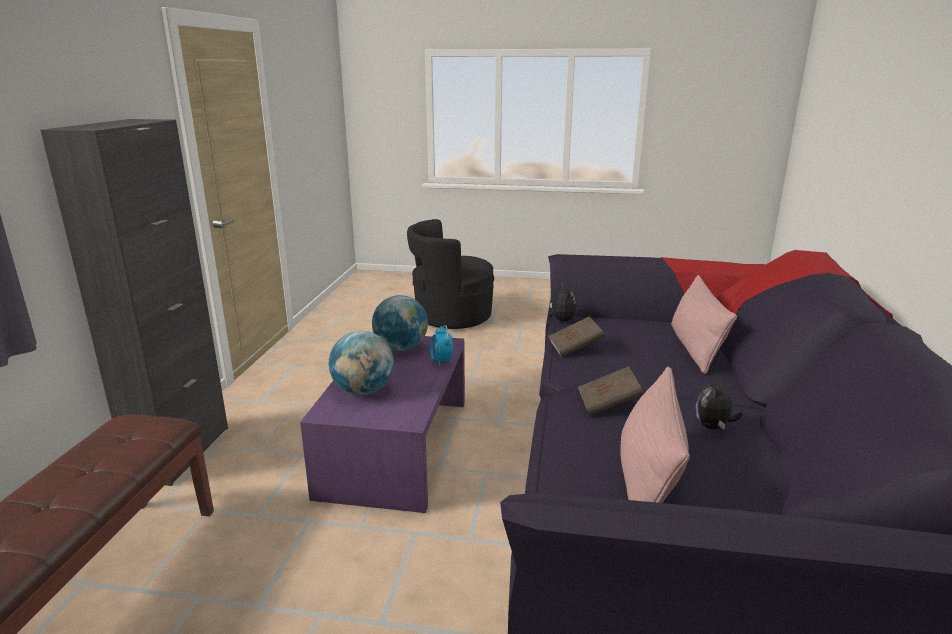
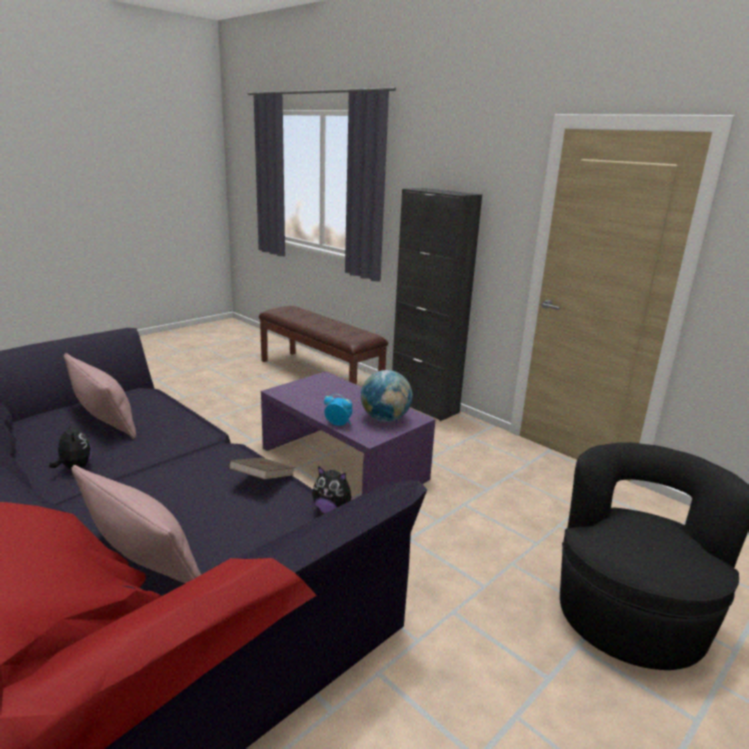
camera: 125 degrees right, 0 degrees up
(363, 391) = (334, 390): globe -> none
(608, 404) = (170, 444): brown book -> none

